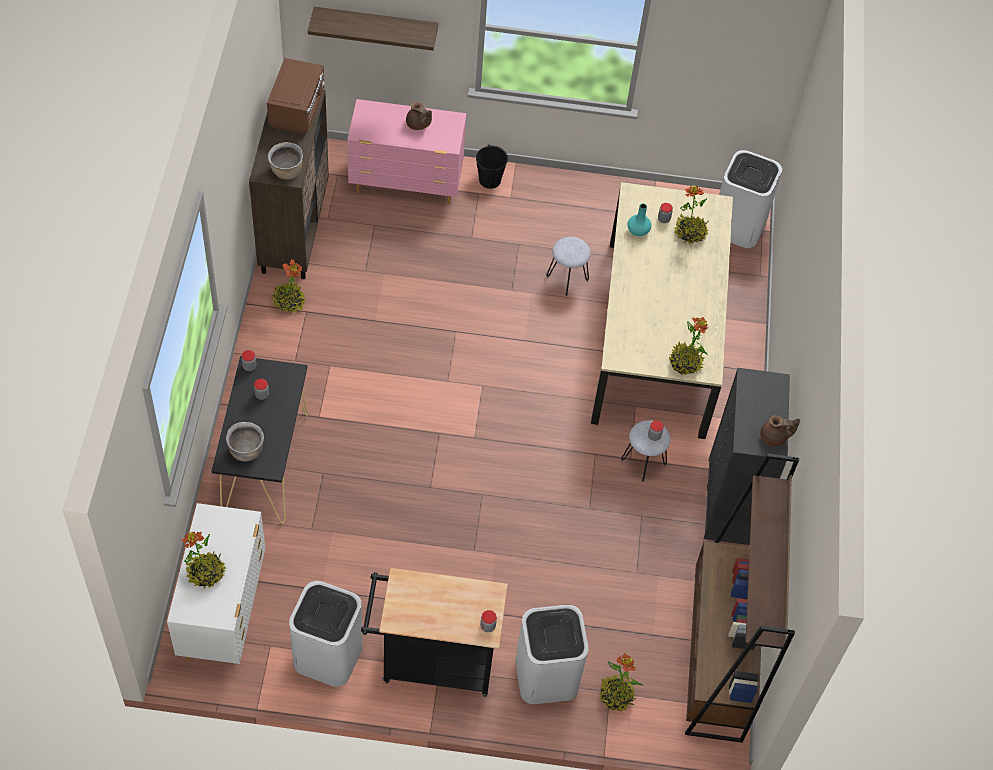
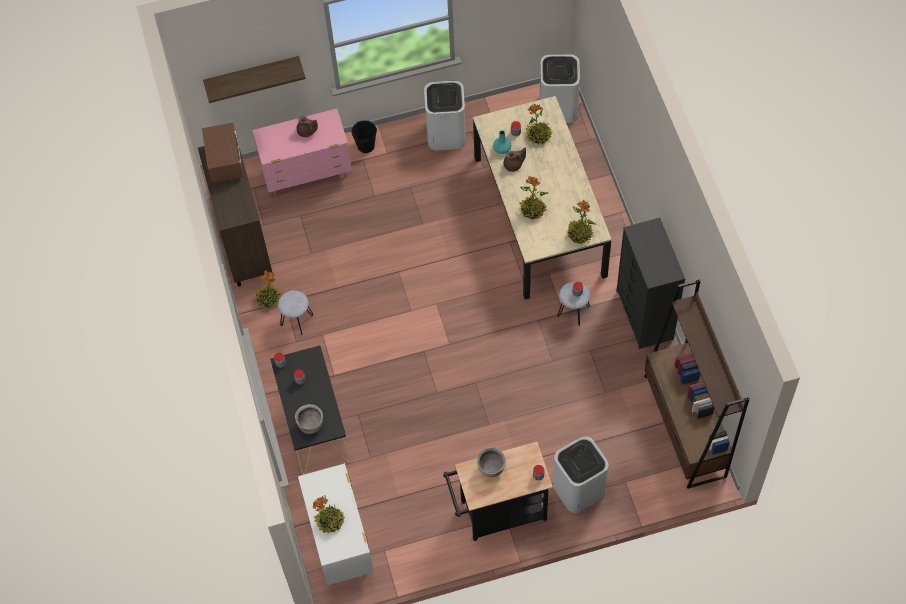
camera: 15 degrees left, 5 degrees up
(286, 172) = (242, 212): brown cooking pot -> brown cooking pot (491, 469)
(328, 655) = (427, 539): white trash can -> white trash can (446, 134)
(567, 278) = (457, 198): grey stool -> grey stool (296, 320)
(616, 696) = (631, 482): potted plant -> potted plant (532, 210)
(774, 437) = (670, 267): brown teapot -> brown teapot (513, 165)

